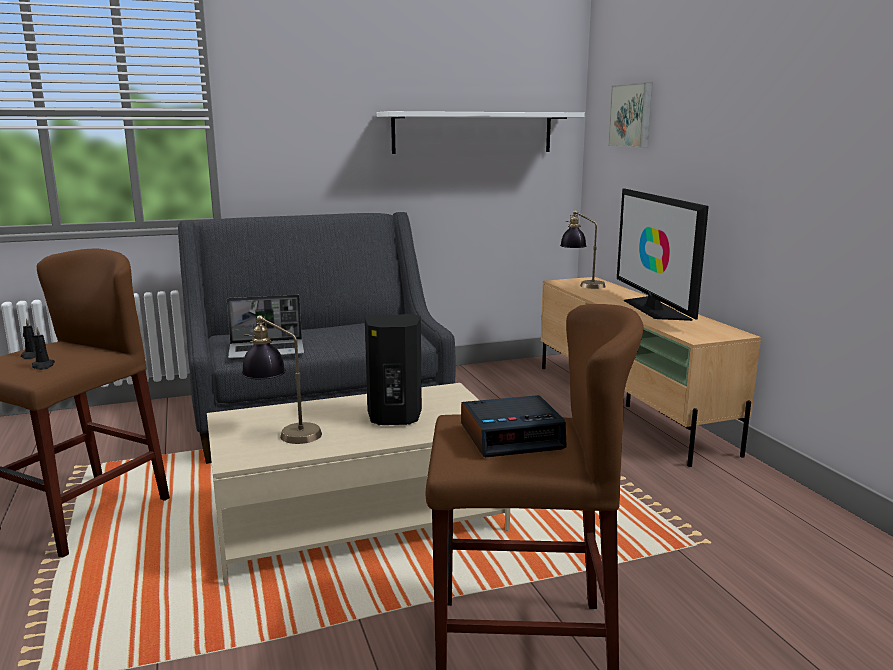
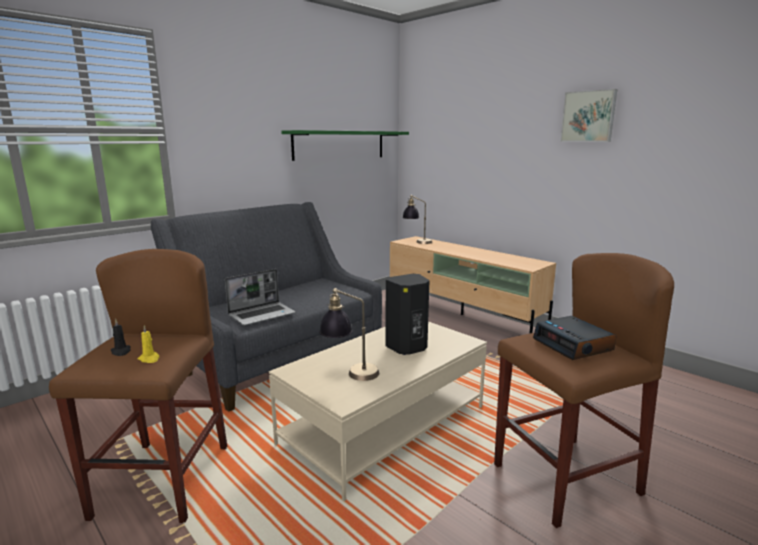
camera: 25 degrees left, 0 degrees up
(43, 366) = (149, 359): black candle -> yellow candle
(473, 132) = (340, 145): white shelf -> green shelf
(512, 436) = (573, 345): alarm clock -> alarm clock turned 105 degrees clockwise
(632, 115) = (442, 134): picture -> picture (588, 116)
(654, 309) = (479, 253): television -> none

